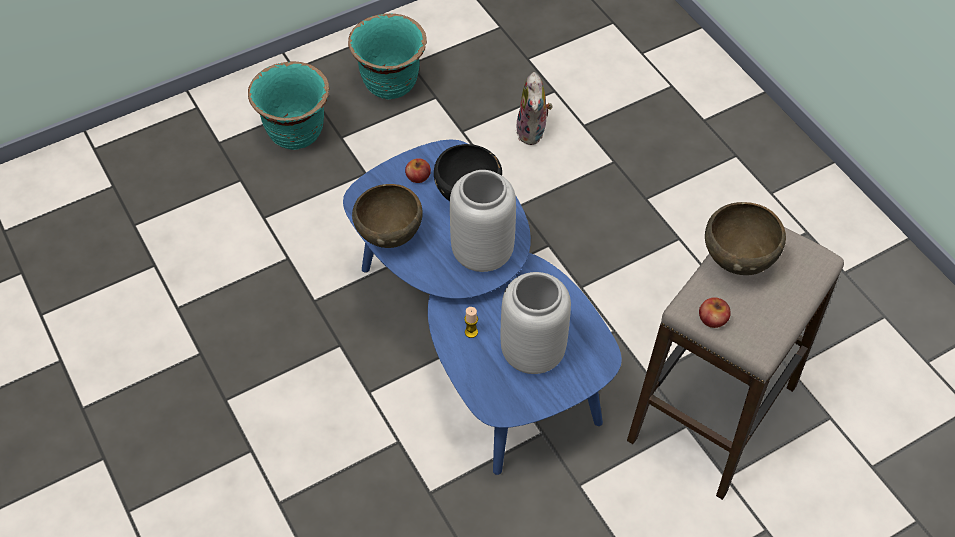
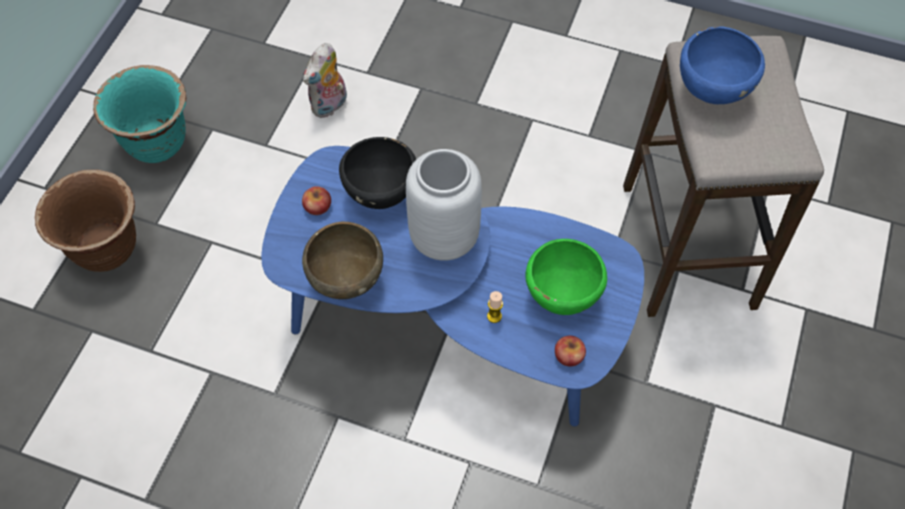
camera: 40 degrees left, 5 degrees up
(296, 134) = (107, 249): turquoise planter -> brown planter
(531, 353) = (561, 297): grey vase -> green bowl
(533, 132) = (330, 106): plush toy -> plush toy turned 75 degrees clockwise
(713, 318) = (743, 154): apple -> apple (569, 355)
(737, 261) = (711, 91): brown bowl -> blue bowl

